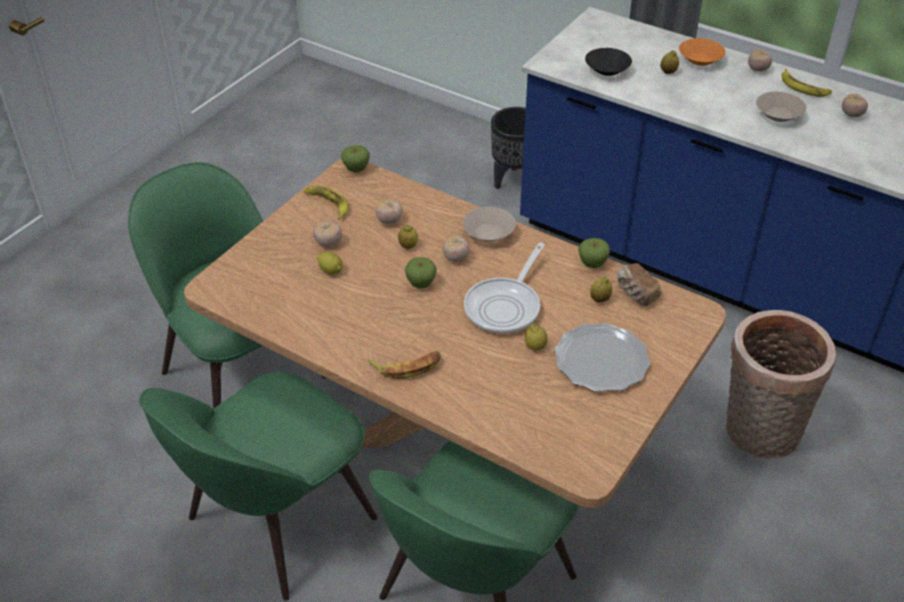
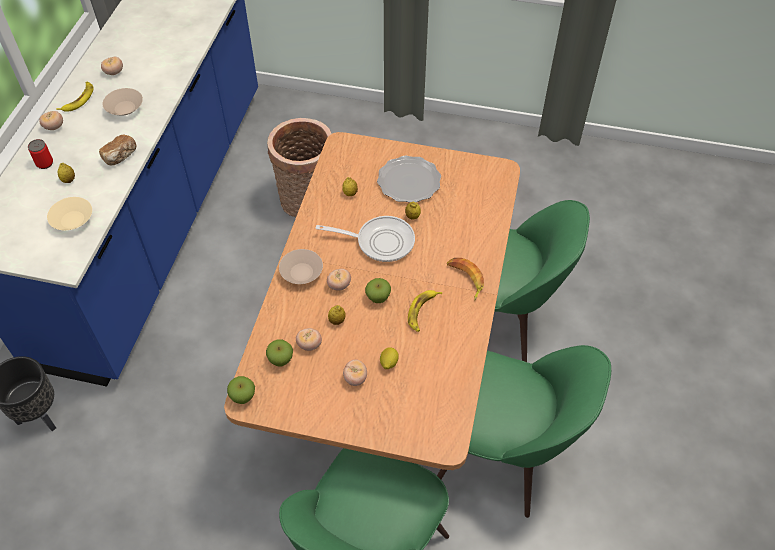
camera: 110 degrees left, 10 degrees up
(328, 204) = (303, 400): banana -> banana (422, 312)
(592, 264) = (314, 204): apple -> apple (281, 360)
(607, 70) = (72, 220): black bowl -> beige bowl
(635, 293) = (336, 176): bread -> bread (121, 156)
(699, 60) = (44, 163): orange bowl -> can

